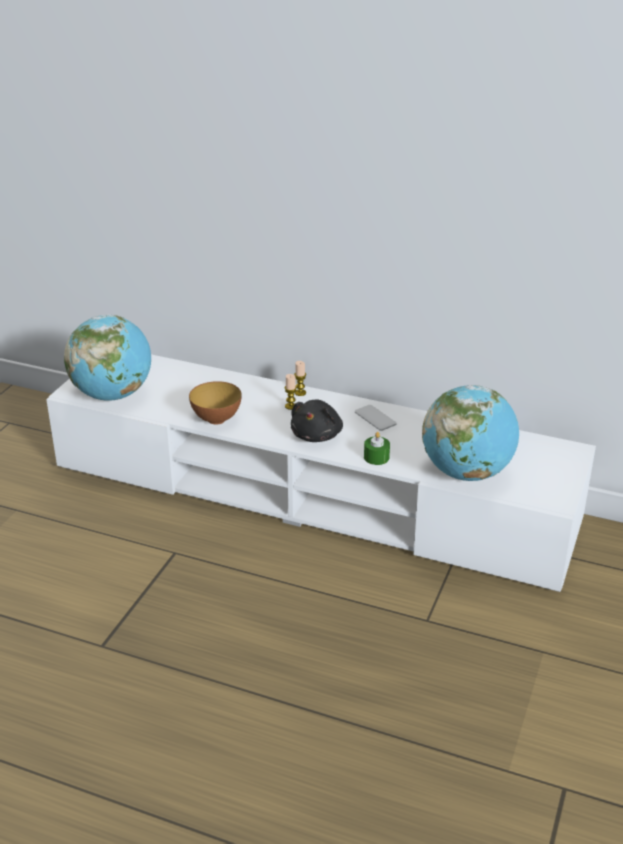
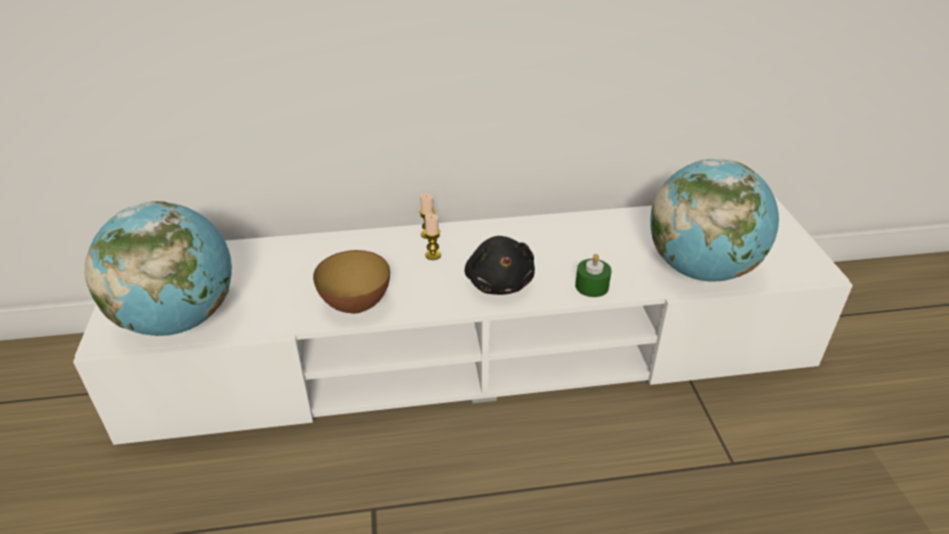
camera: 30 degrees left, 5 degrees up
(375, 418) = (541, 238): phone -> none

